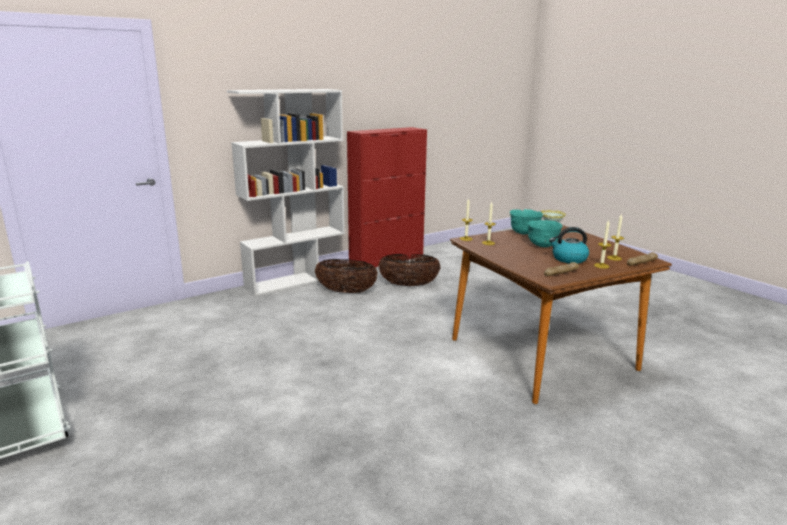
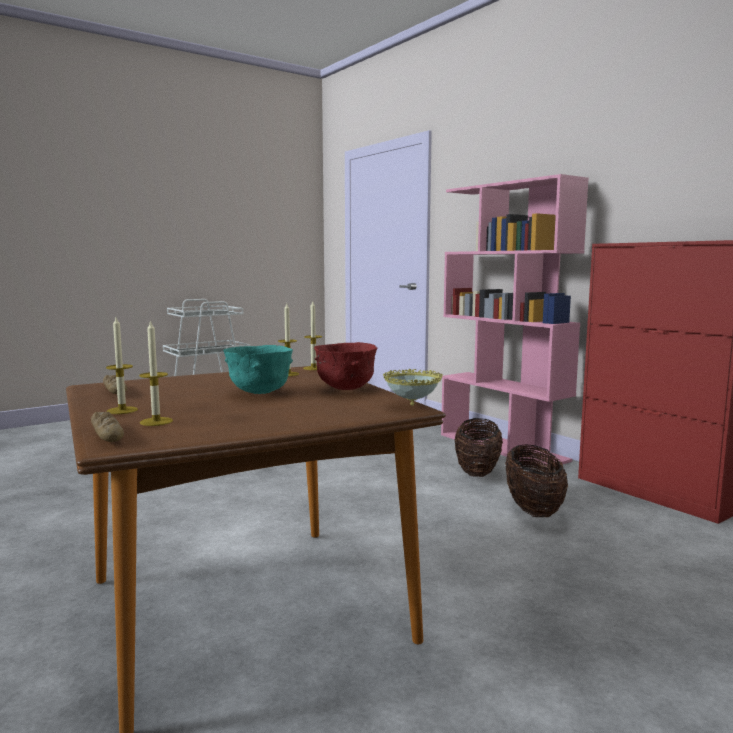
camera: 90 degrees right, 10 degrees down
(296, 280) = (503, 447): white bookcase -> pink bookcase
(524, 233) = (346, 389): turquoise bowl -> red bowl
(568, 259) = (176, 399): kettle -> none

